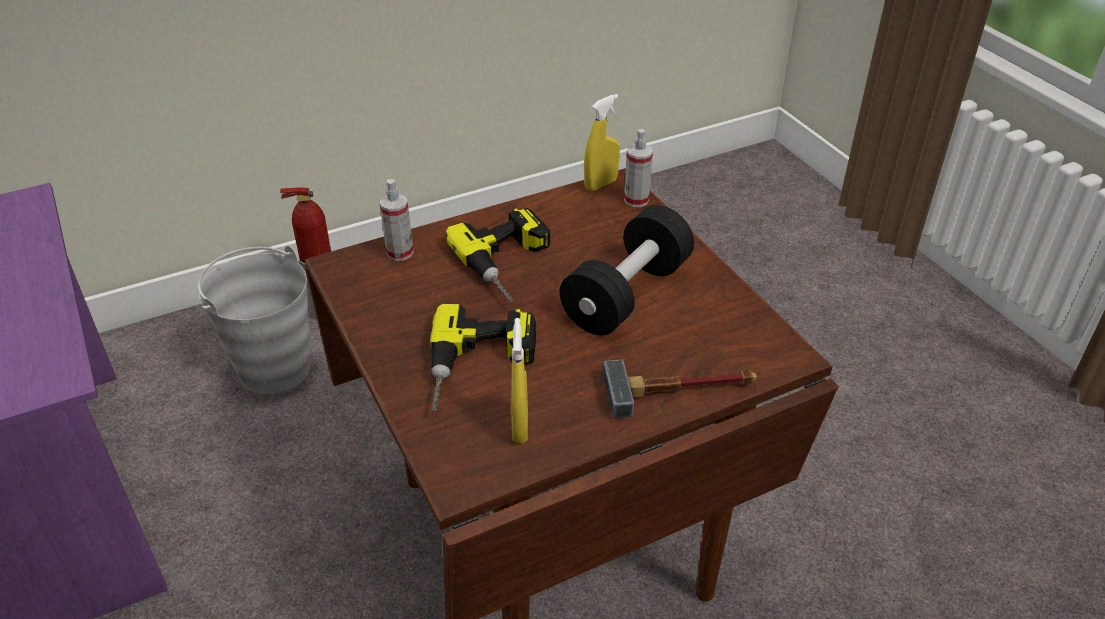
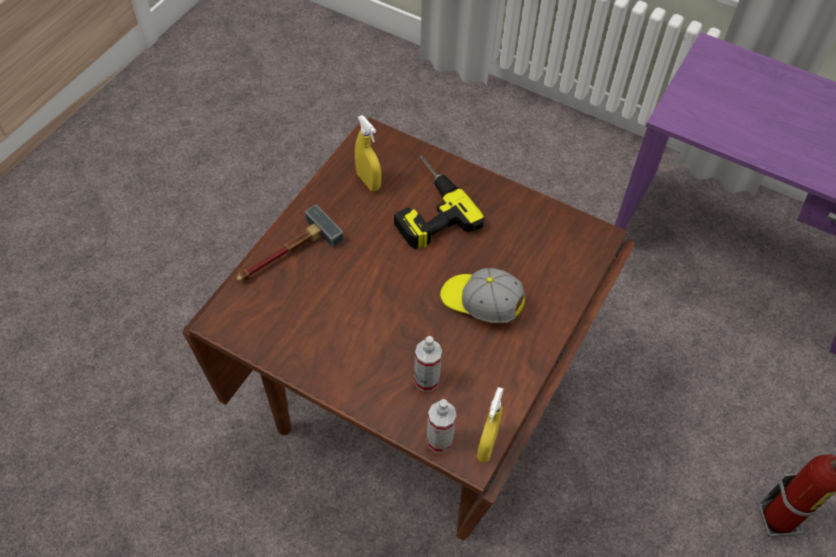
camera: 145 degrees right, 15 degrees up
(274, 368) = (740, 430): grey bucket -> none
(400, 252) = (571, 270): spray bottle -> spray bottle (426, 380)
(512, 264) = (480, 303): power drill -> cap
(627, 294) = (373, 318): black dumbbell -> none

